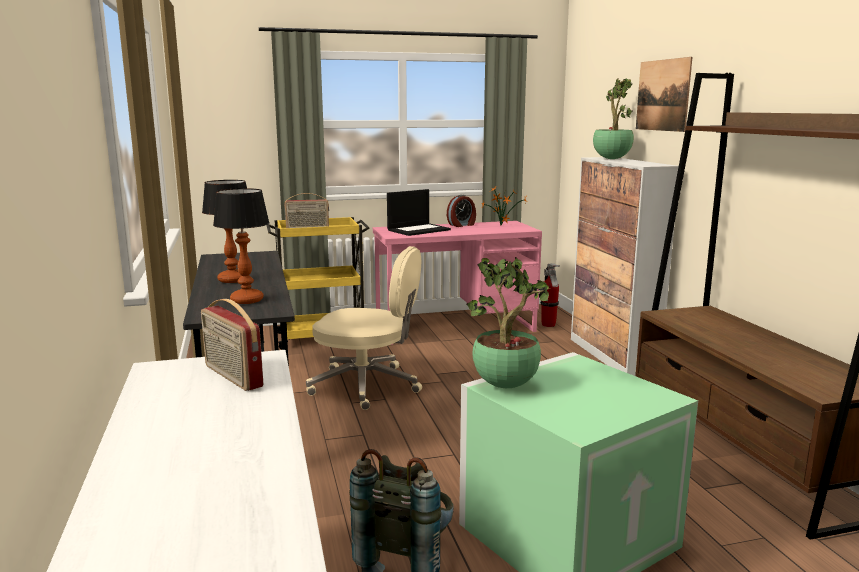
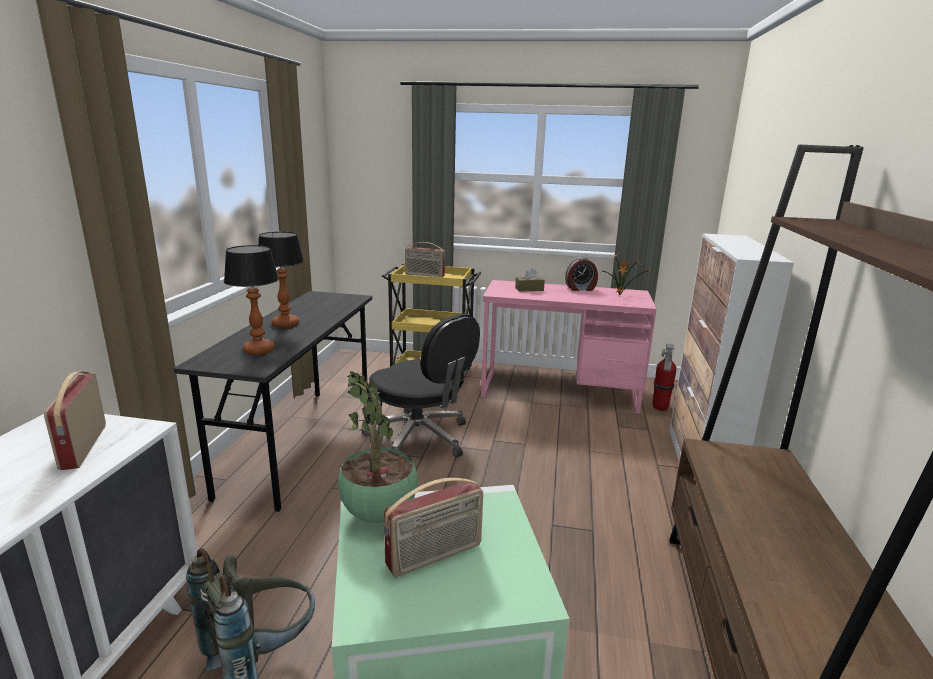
camera: 25 degrees right, 5 degrees up
(367, 386) = (420, 438): beige office chair -> black office chair
(418, 230) = (529, 289): laptop -> brown tissue box
(578, 395) = (435, 556): none -> radio
(611, 159) = (732, 240): potted plant -> none
(662, 95) = (800, 167): picture -> none

